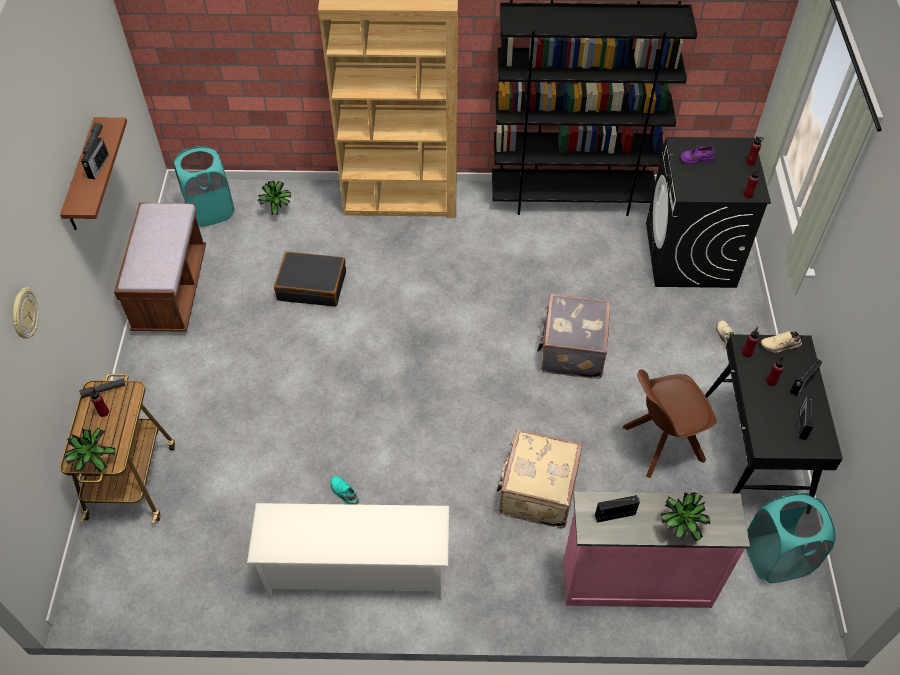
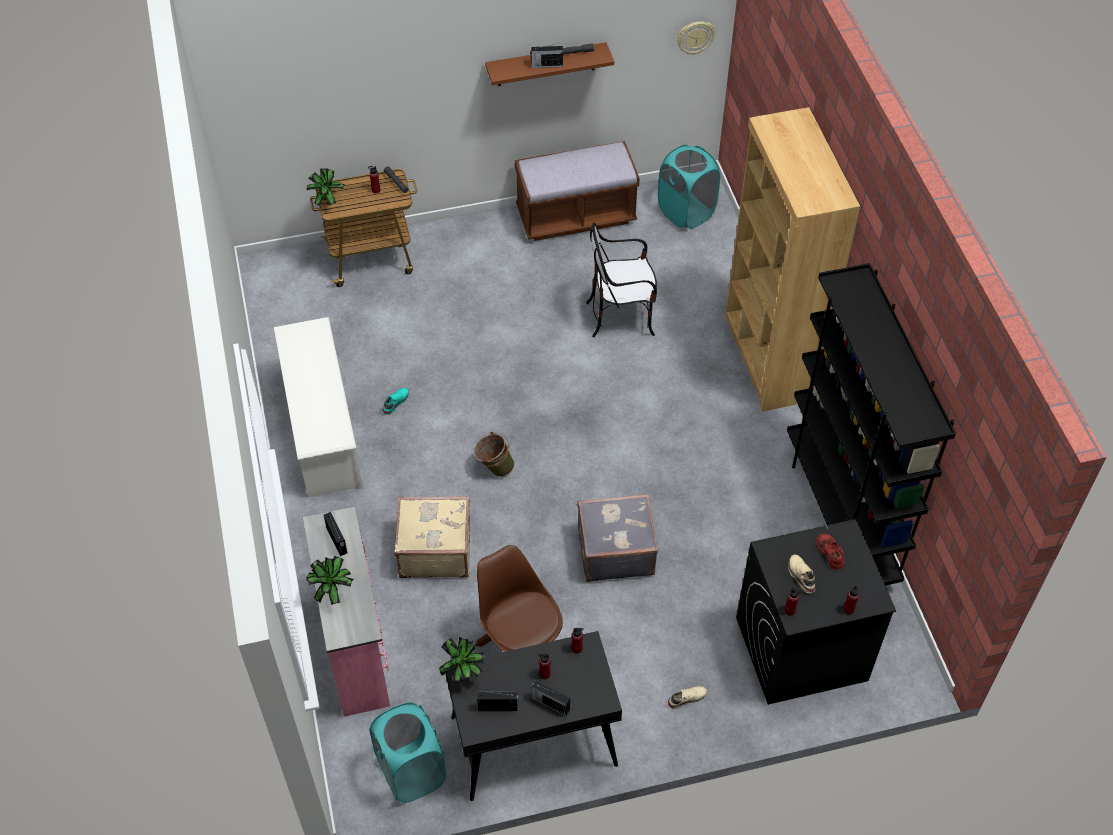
camera: 75 degrees right, 0 degrees up
(24, 314) = (376, 79): wall clock -> wall clock (695, 37)
(278, 211) = (707, 262): potted plant -> potted plant (463, 674)
(312, 285) = (621, 316): black suitcase -> chair
(455, 422) = (494, 468): none -> green bucket
(696, 158) = (830, 552): purple shoe -> red shoe
(780, 345) = (597, 679): beige shoe -> beige shoe (800, 576)

